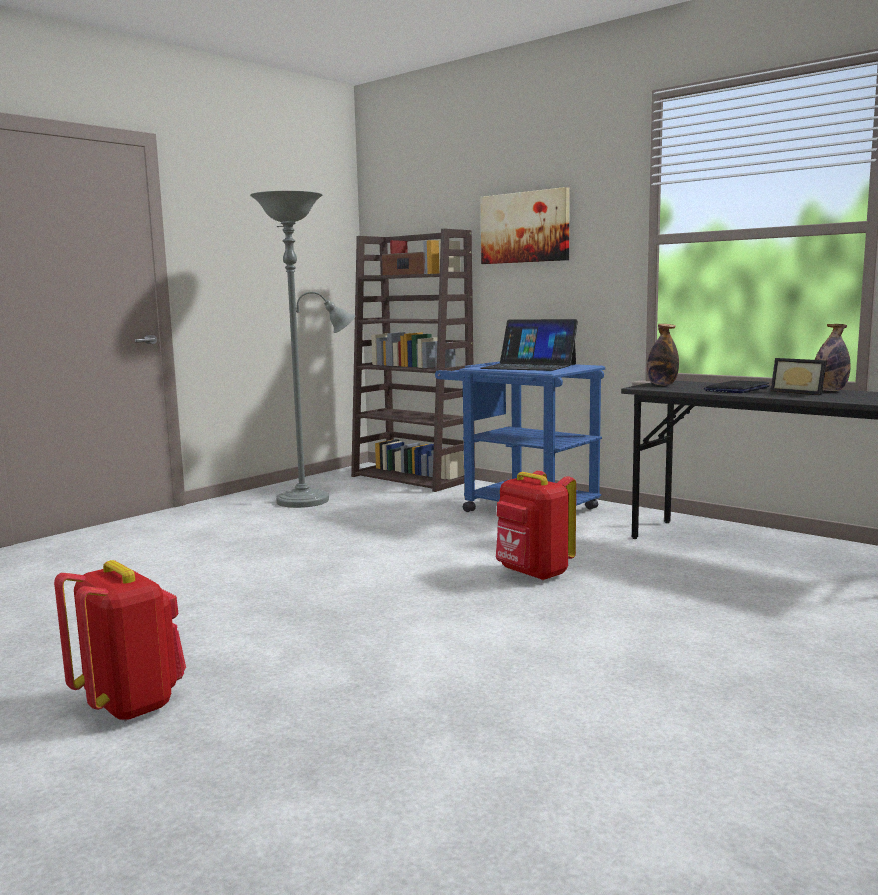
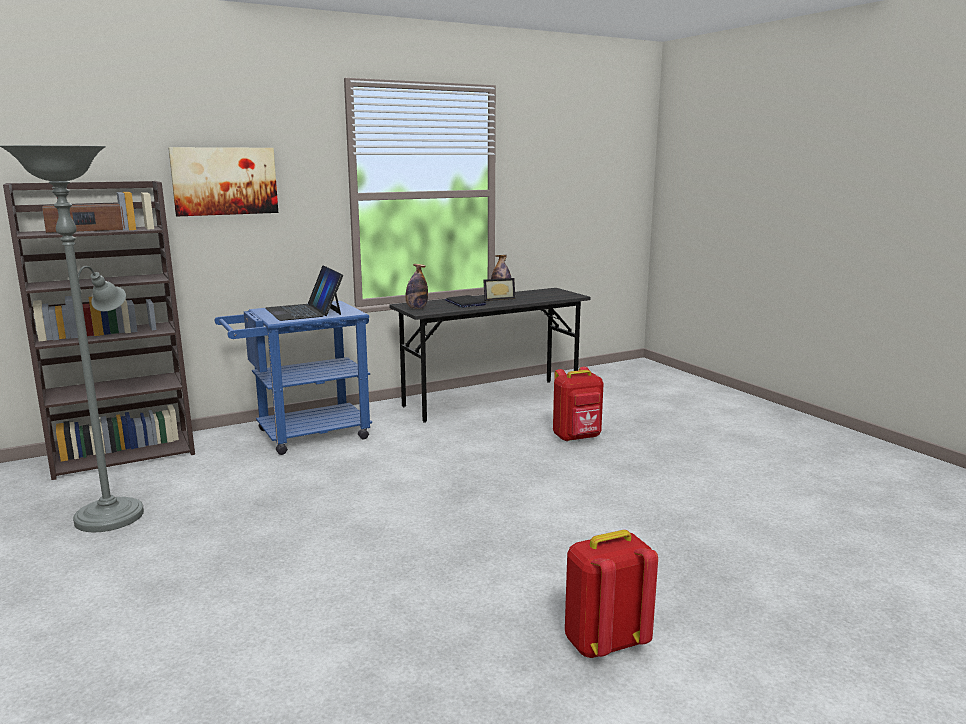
camera: 70 degrees left, 5 degrees up
(529, 366) = (304, 311): laptop -> laptop turned 105 degrees clockwise
(533, 573) = (461, 463): red backpack -> red backpack (577, 437)

